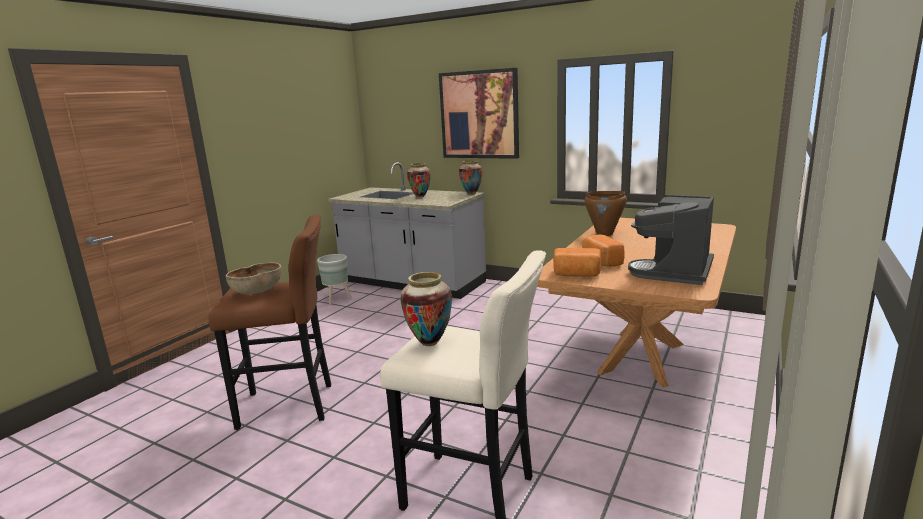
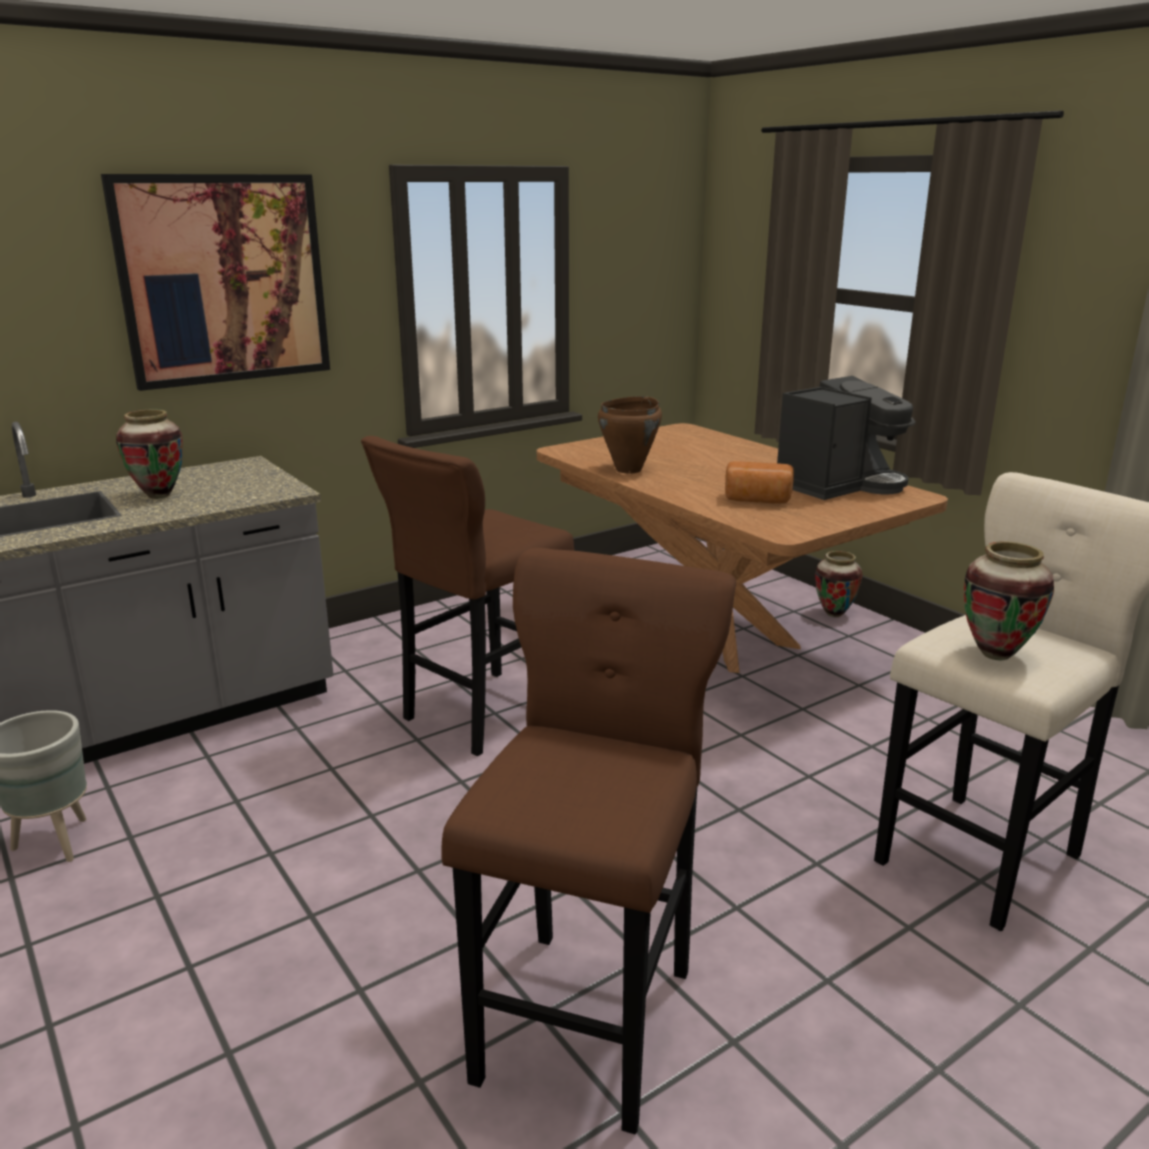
camera: 65 degrees left, 5 degrees up
(257, 292) = (576, 779): brown bowl -> none
(471, 193) = (247, 463): vase -> vase (834, 614)
(475, 328) = (480, 715): none -> brown stool
(576, 274) = (800, 522): bread -> none
(675, 271) = (839, 485): coffee machine -> coffee machine turned 90 degrees counterclockwise

